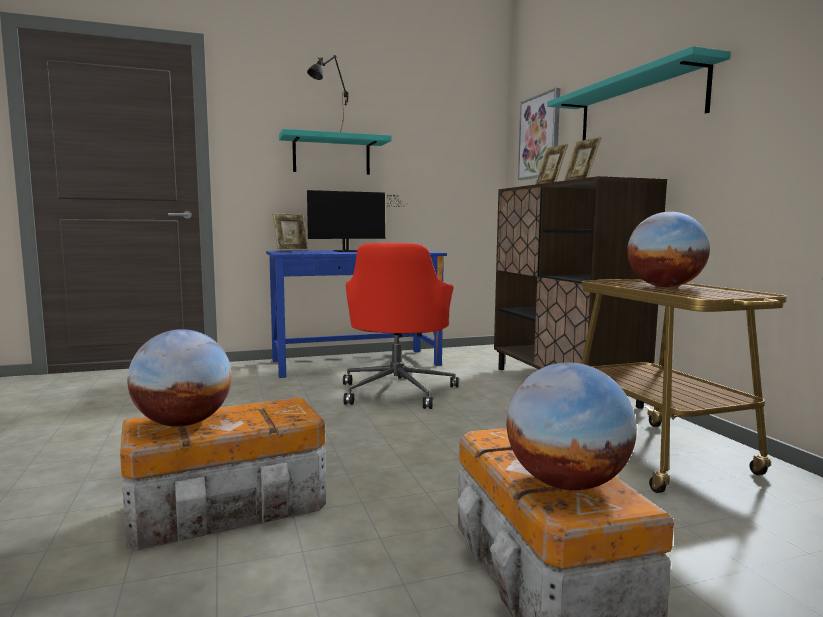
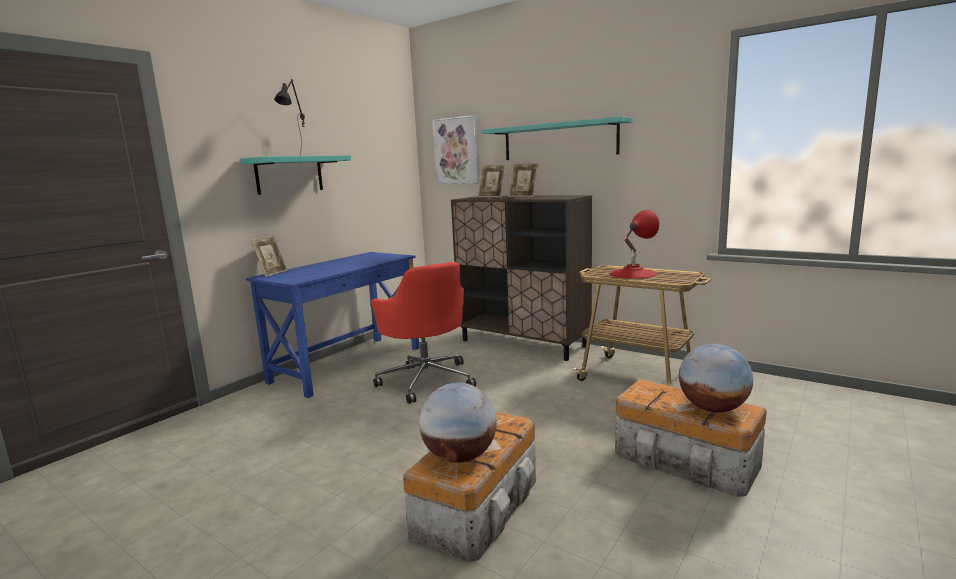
camera: 35 degrees left, 5 degrees up
(350, 251) = (331, 265): monitor -> none
(664, 287) = (633, 273): globe -> red table lamp

